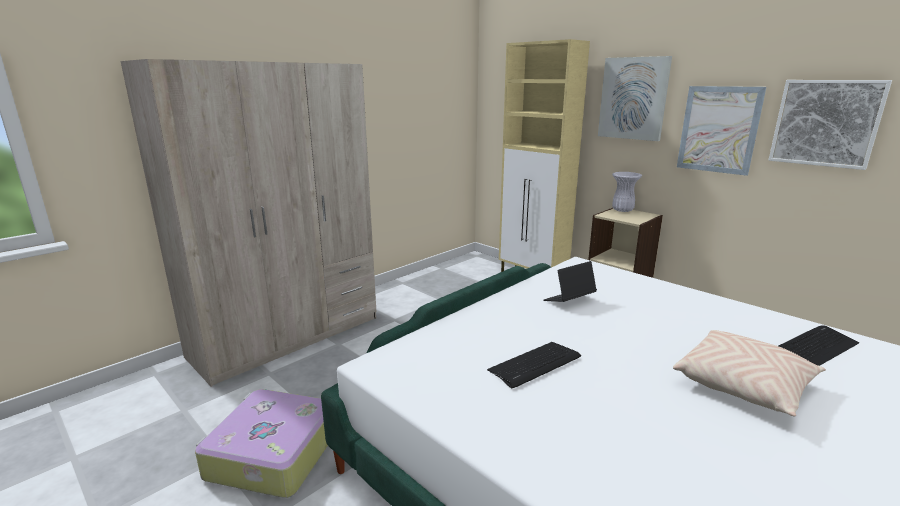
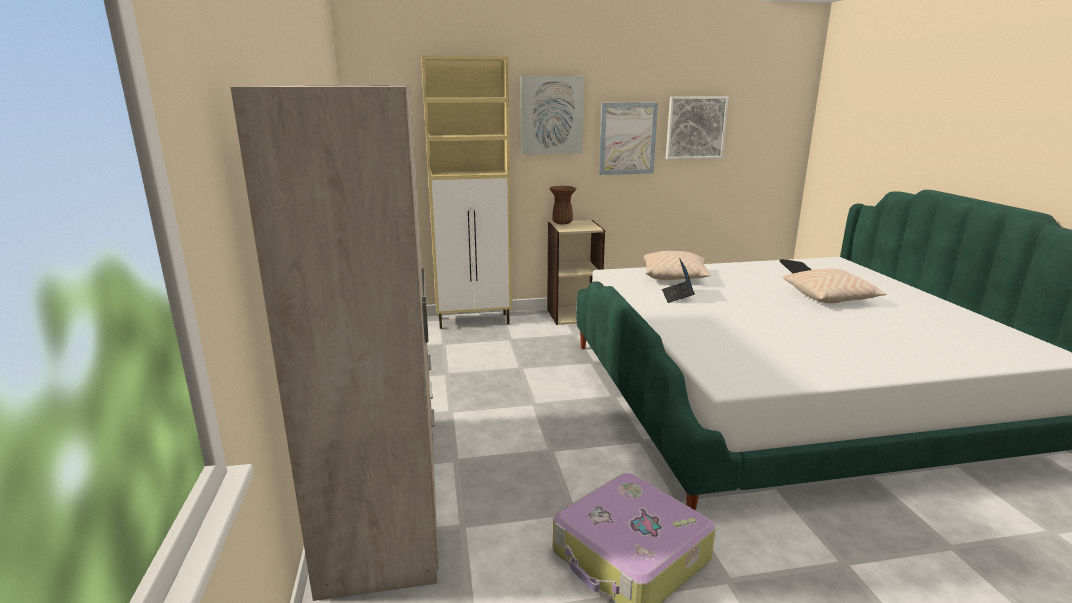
camera: 55 degrees left, 0 degrees up
(535, 365) = (769, 334): keyboard -> none
(623, 210) = (562, 223): white vase -> brown vase
(624, 288) = (674, 277): none -> beige pillow

